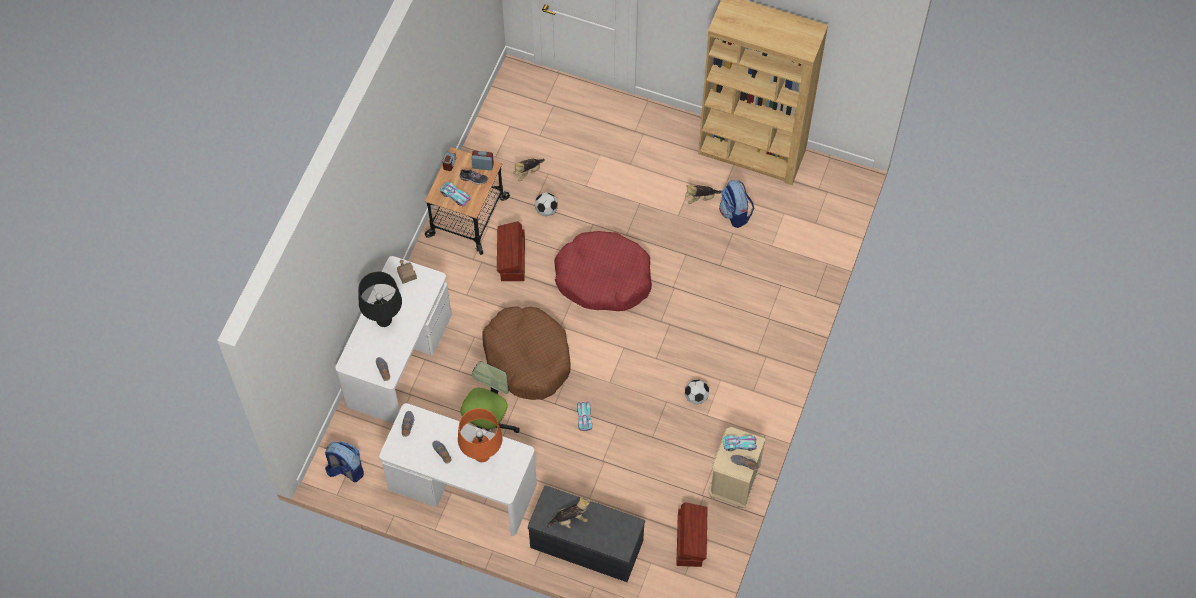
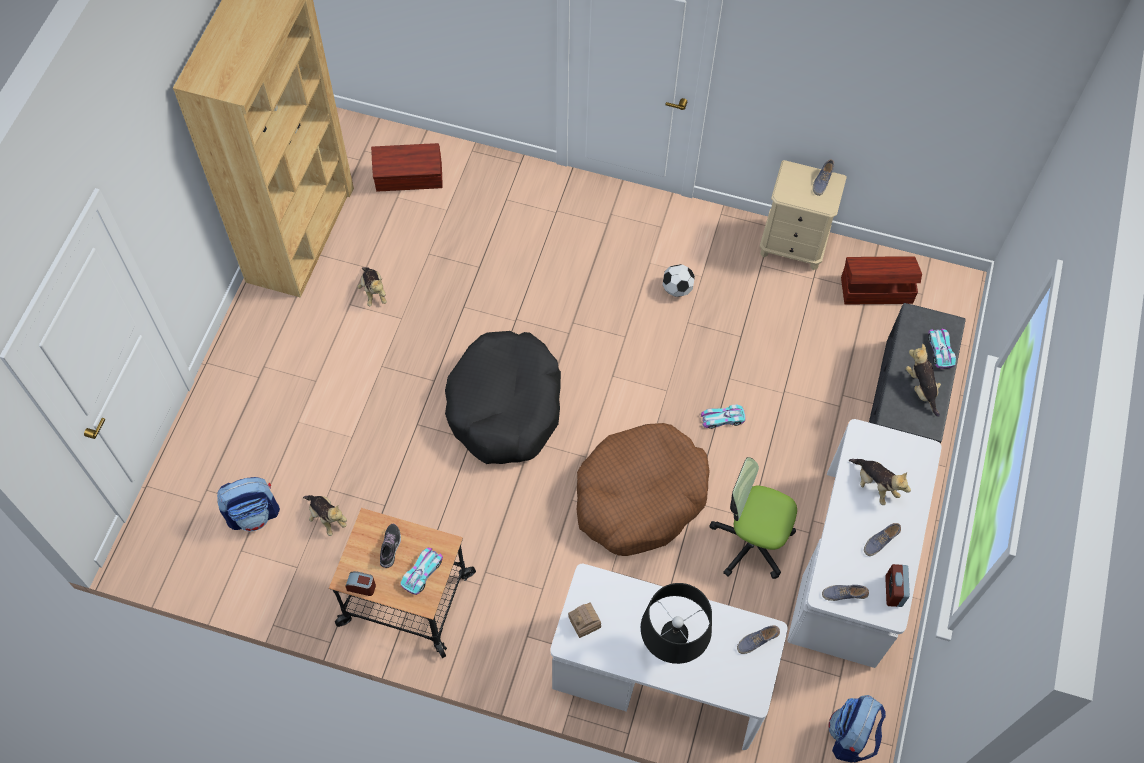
camera: 95 degrees left, 0 degrees up
(482, 455) = (875, 485): orange table lamp -> plush toy
(483, 165) = (365, 535): alarm clock -> alarm clock (893, 591)
(512, 259) = (479, 529): brown storage box -> brown storage box (409, 178)
(546, 210) = (393, 487): football -> none
(603, 278) = (505, 406): red dog bed -> black dog bed
(735, 213) = (398, 251): backpack -> backpack (254, 514)
(740, 444) = (796, 186): toy car -> toy car (940, 350)

